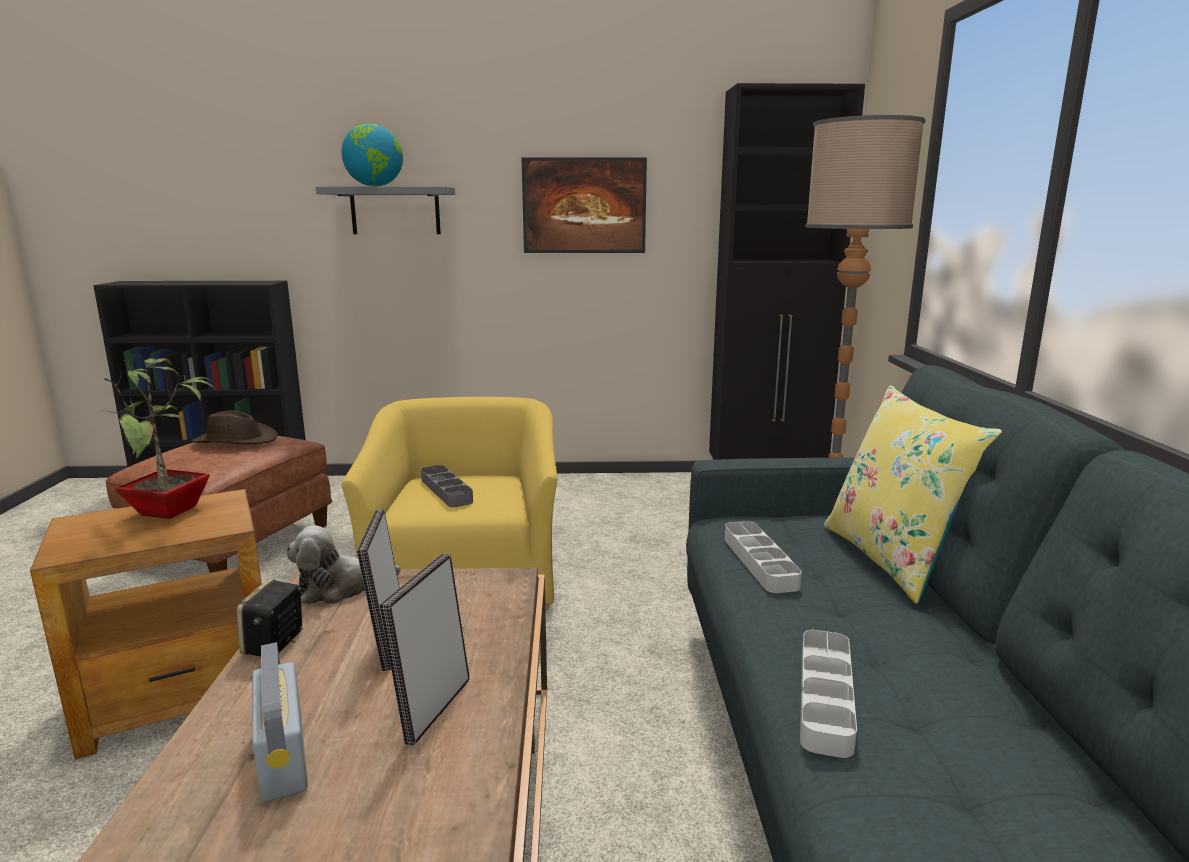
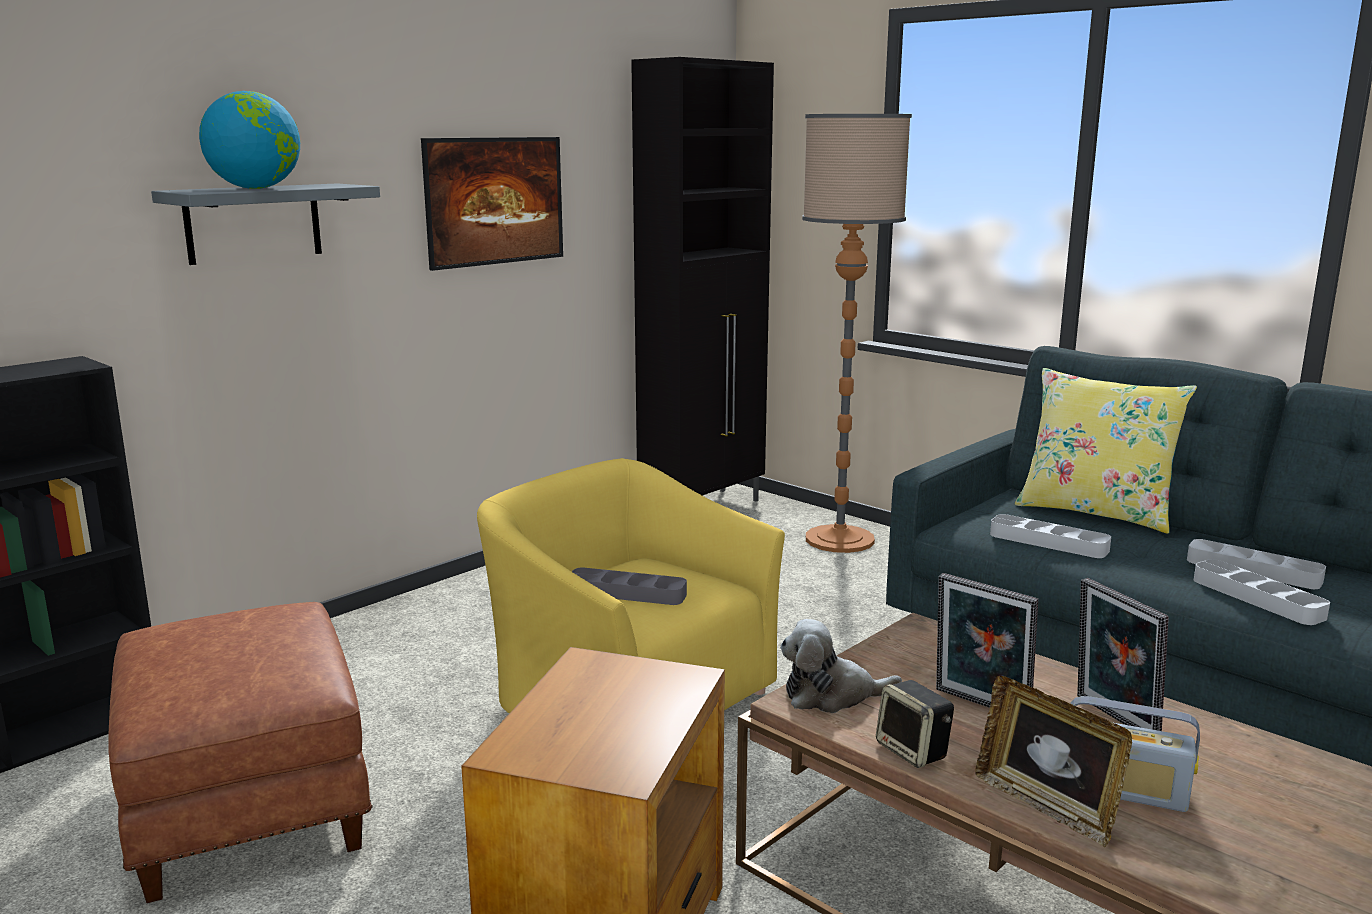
camera: 45 degrees left, 0 degrees up
(171, 511) = (580, 695): potted plant -> none
(222, 726) = (1046, 806): none -> picture frame
(236, 440) = (225, 632): brown hat -> none
(340, 588) = (831, 695): plush toy -> plush toy turned 60 degrees clockwise
(911, 674) = (1253, 570): none -> grey tray

